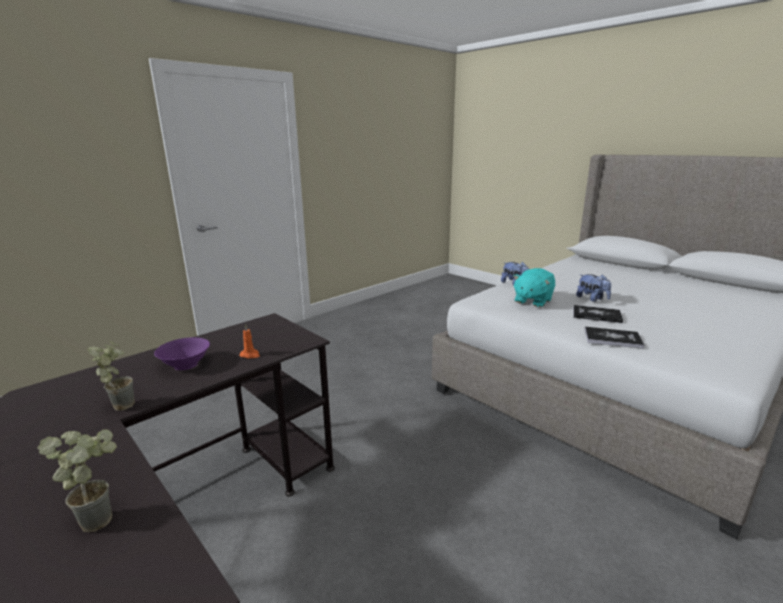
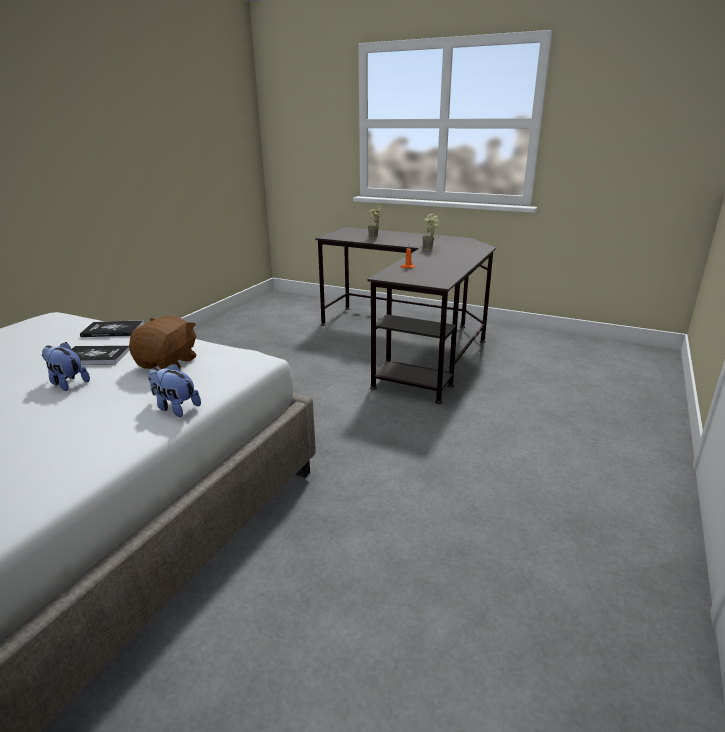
camera: 160 degrees right, 5 degrees up
(186, 364) = (436, 260): purple bowl -> none
(532, 301) = (168, 363): turquoise plush toy -> brown plush toy

